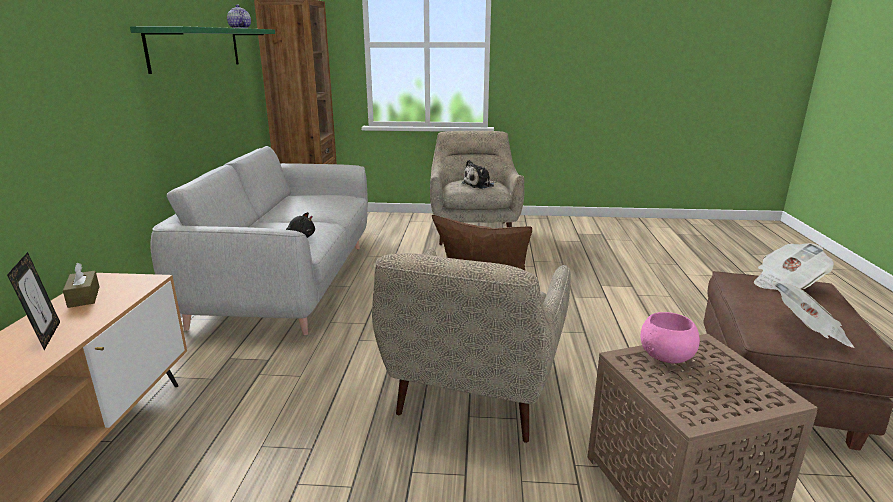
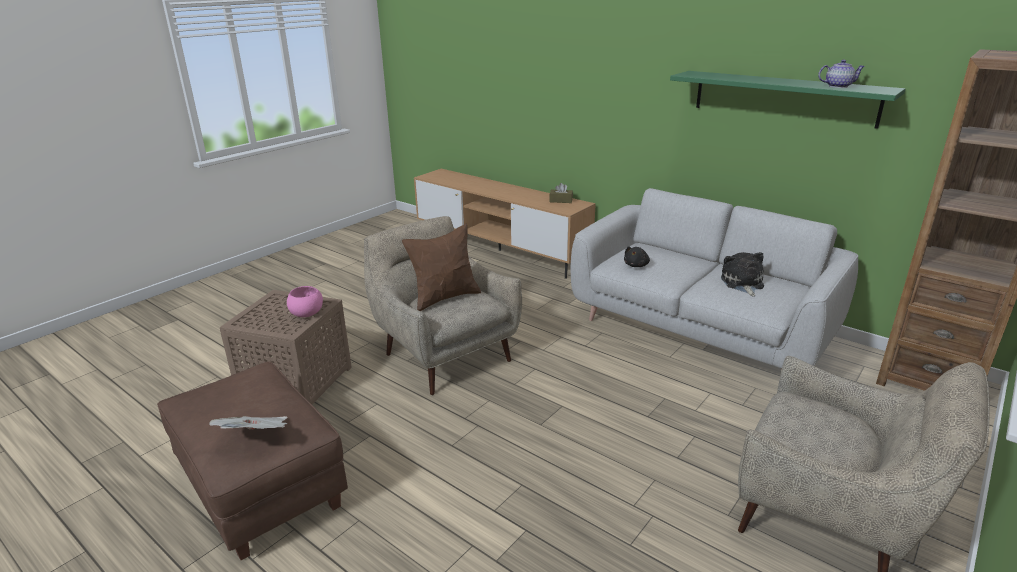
camera: 125 degrees right, 5 degrees up
(46, 336) = (523, 196): picture frame -> none
(479, 185) = (806, 428): plush toy -> plush toy (742, 283)
(808, 332) = (229, 384): newspaper -> none

